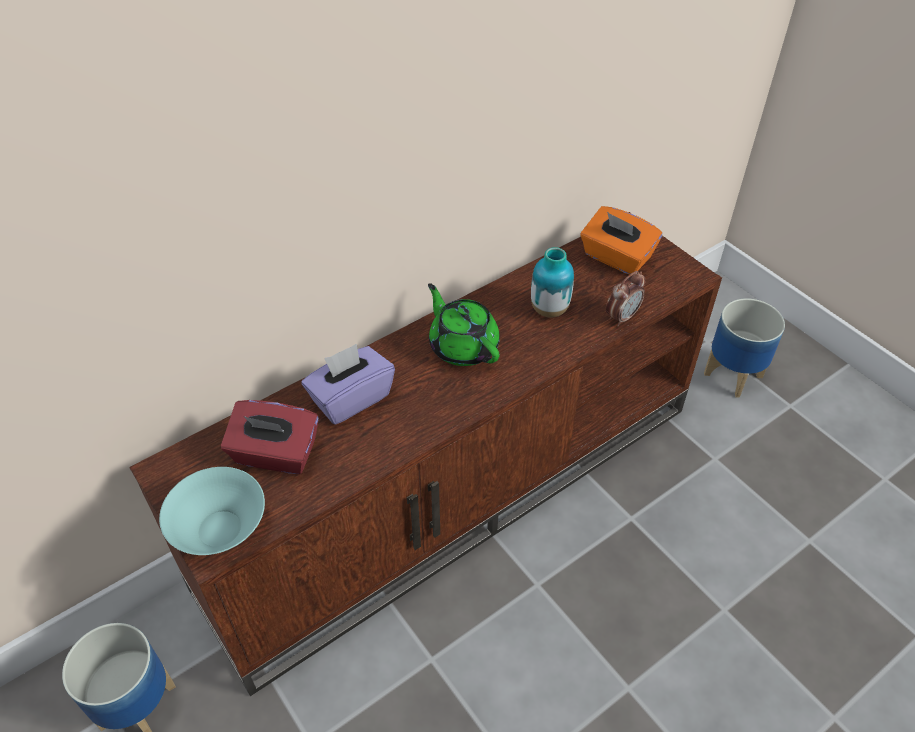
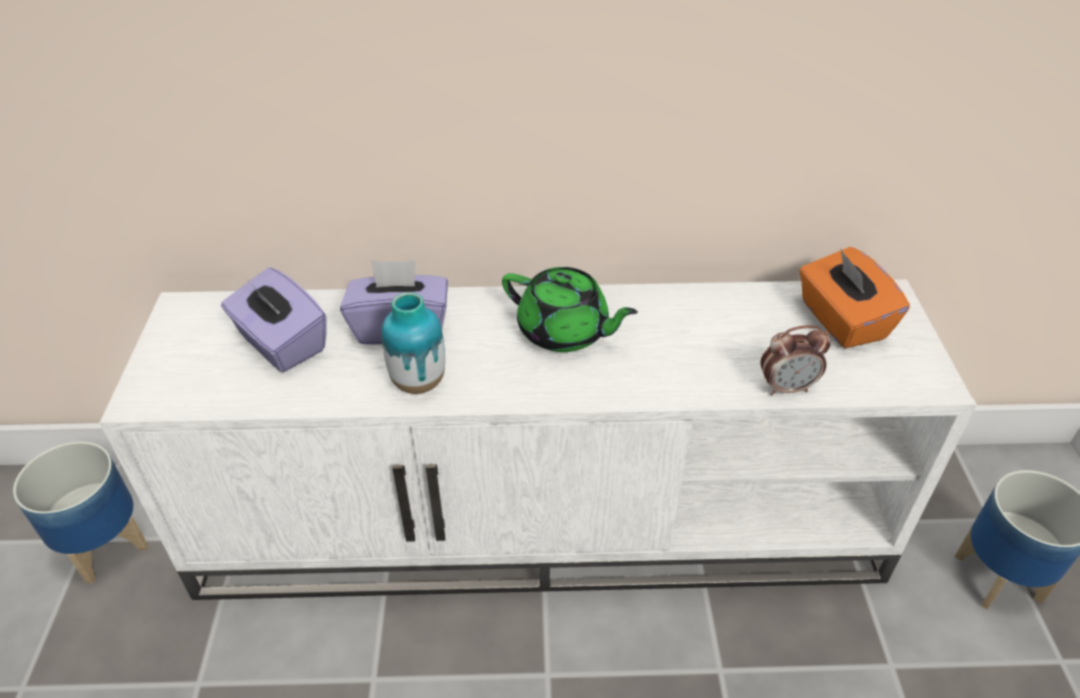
camera: 35 degrees right, 5 degrees down
(219, 530) = (165, 384): turquoise bowl -> none
(275, 455) = (281, 343): red tissue box -> purple tissue box
(456, 490) = (543, 521): brown tv stand -> white tv stand
(463, 346) = (564, 332): green teapot -> green teapot turned 120 degrees clockwise
(549, 310) = (700, 340): vase -> vase (418, 382)

